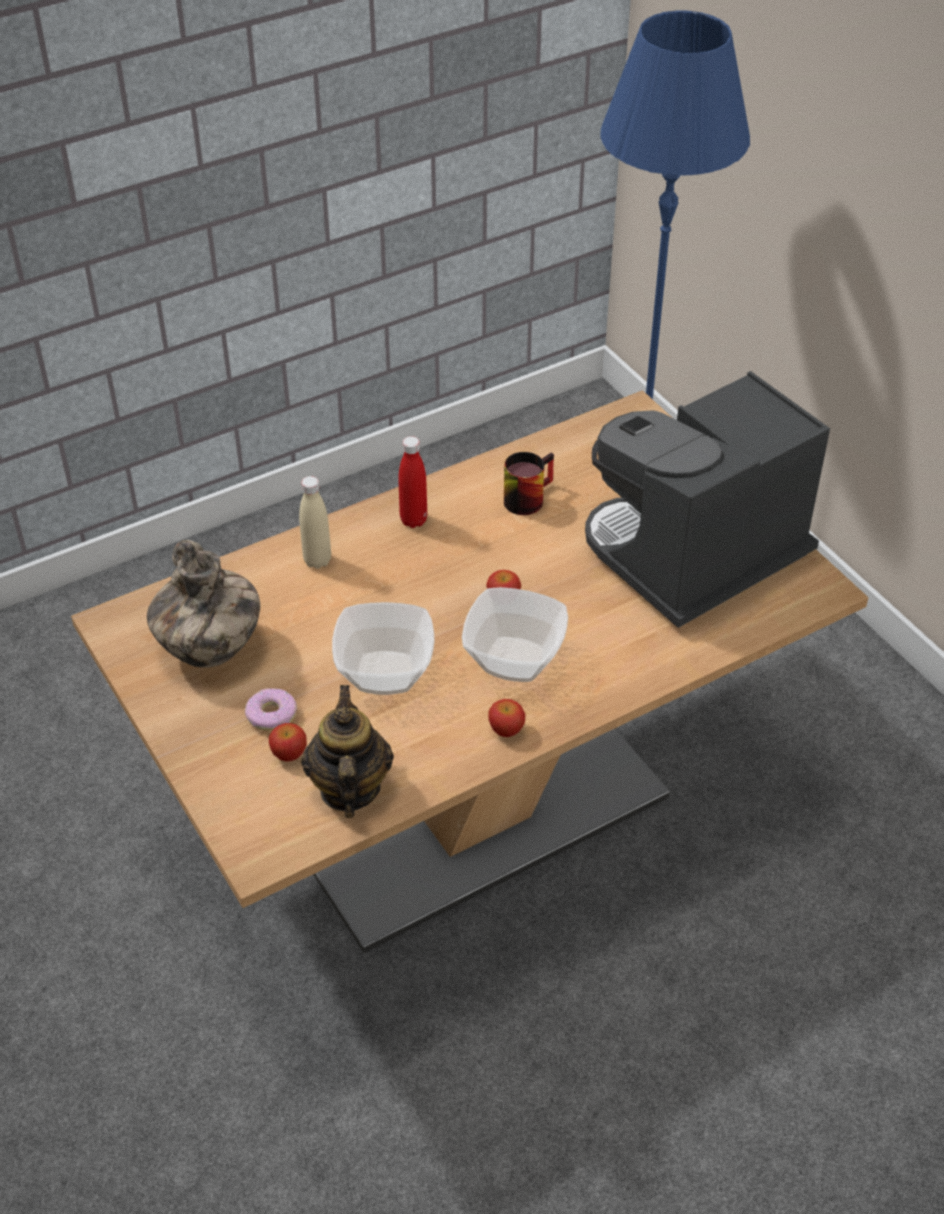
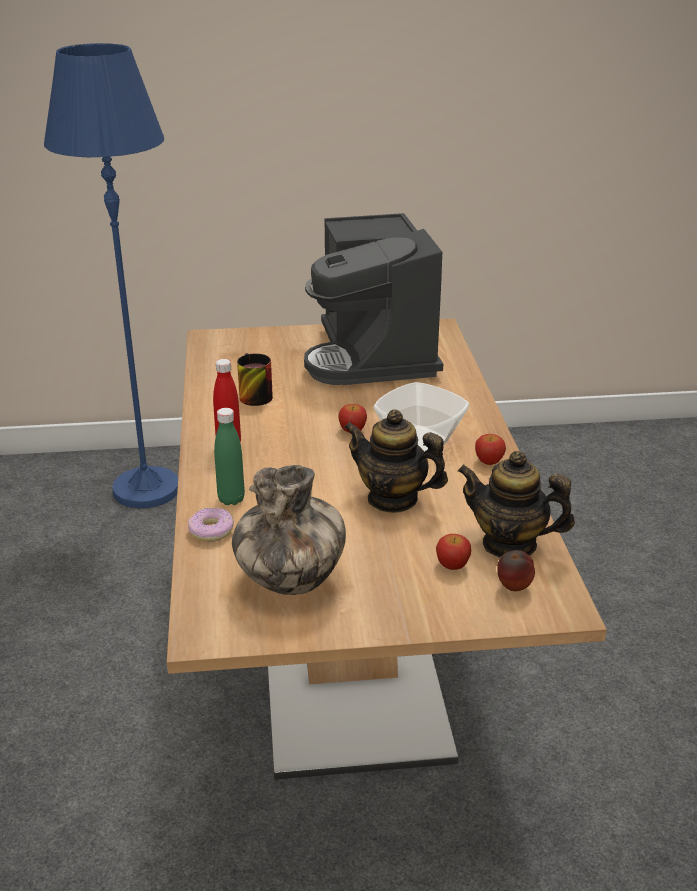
camera: 65 degrees left, 15 degrees down
(271, 715) = (399, 564): donut -> donut (211, 531)
(272, 810) = (513, 588): none -> apple
(317, 560) = (231, 499): beige bottle -> green bottle
(383, 674) = (393, 499): bowl -> teapot

